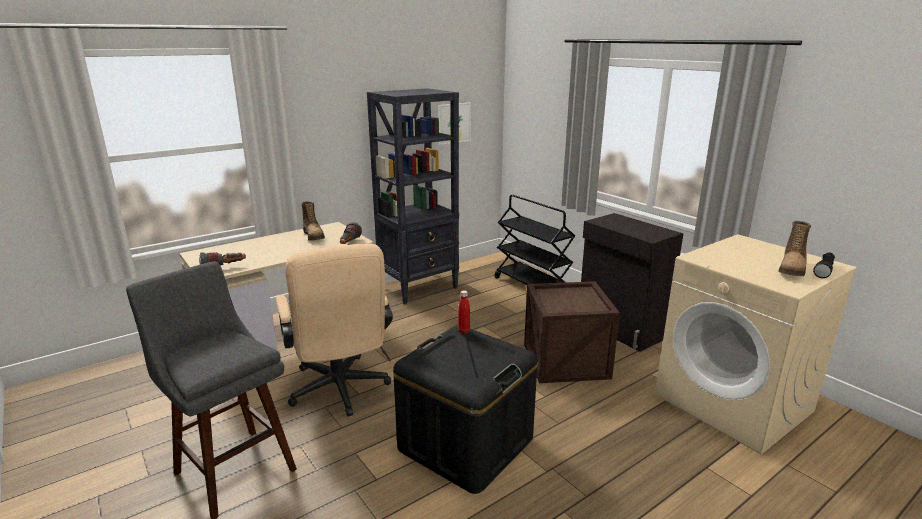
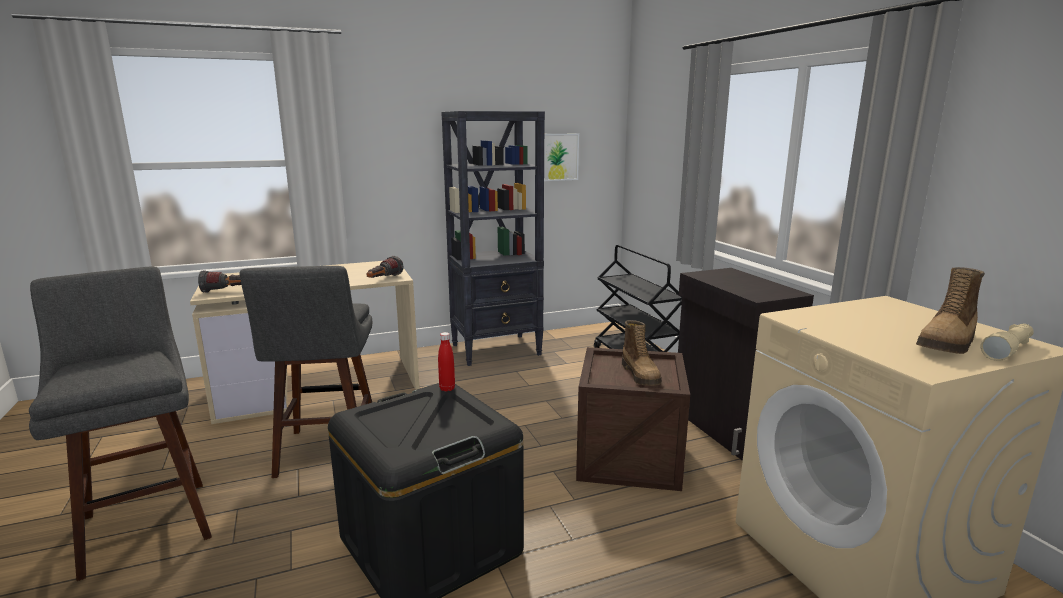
camera: 15 degrees right, 5 degrees down
(314, 236) = (355, 270): boot -> boot (641, 375)
(340, 392) = (327, 453): beige office chair -> grey stool
(824, 270) = (1008, 350): black flashlight -> beige flashlight

